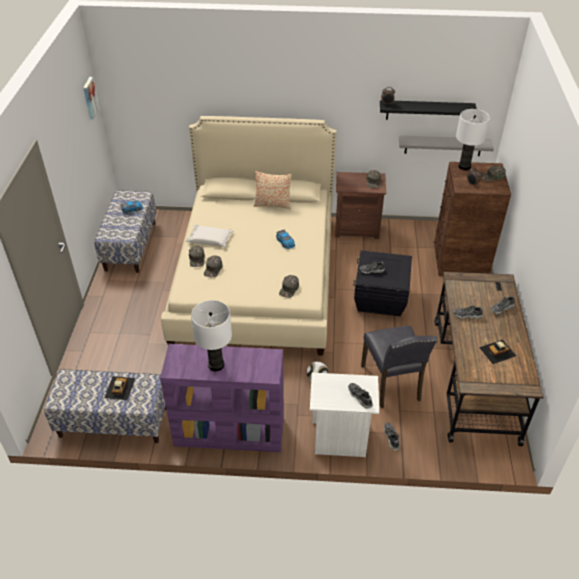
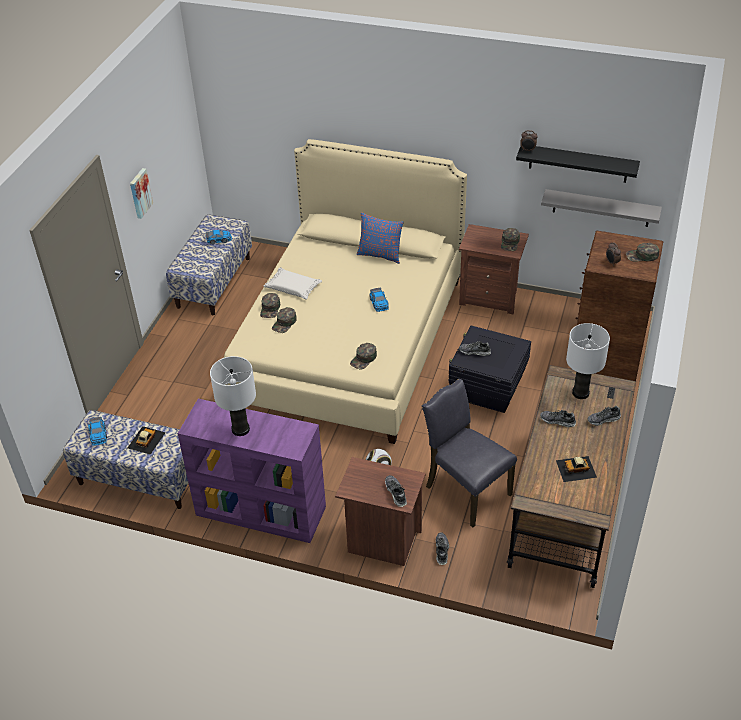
camera: 15 degrees right, 0 degrees up
(74, 390) = (98, 434): none -> toy car
(89, 98) = (182, 106): picture -> picture (140, 193)
(273, 205) = (380, 255): beige pillow -> blue pillow
(339, 439) = (381, 541): white nightstand -> brown nightstand
(392, 384) = (465, 490): grey chair -> grey chair turned 135 degrees clockwise
(464, 166) = (612, 239): white table lamp -> white table lamp (580, 393)

